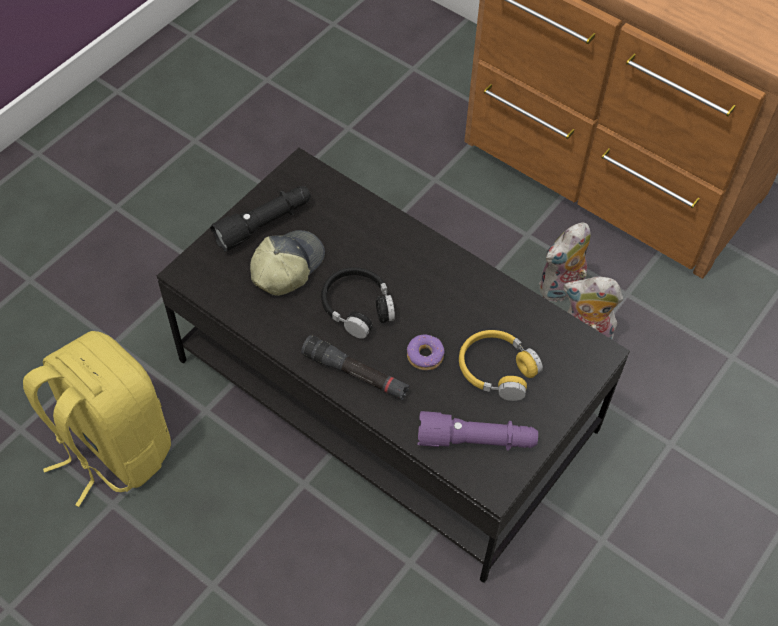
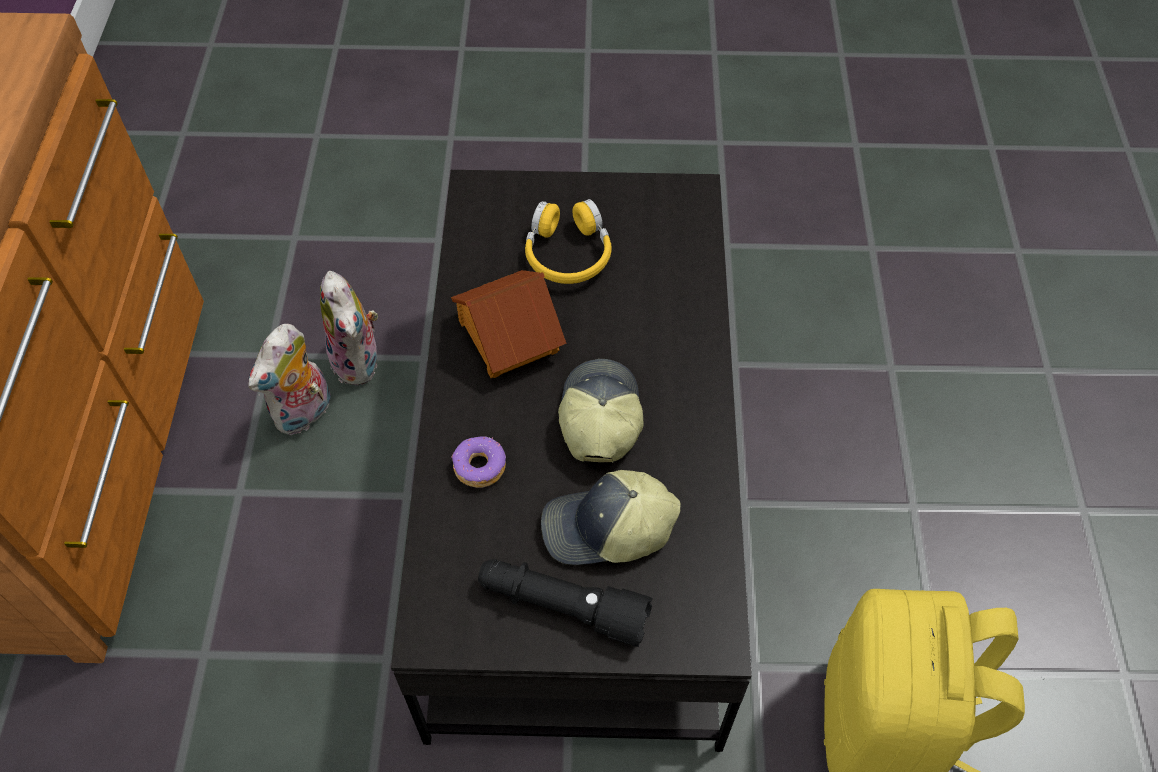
camera: 125 degrees left, 0 degrees up
(355, 374) = (684, 365): black flashlight -> none
(357, 307) = (599, 417): black headphones -> cap
(425, 356) = (605, 319): donut -> donut (479, 466)
(455, 298) = (507, 336): none -> toy house
(476, 440) = (662, 228): purple flashlight -> none
(561, 289) = (305, 414): plush toy -> plush toy turned 105 degrees clockwise

